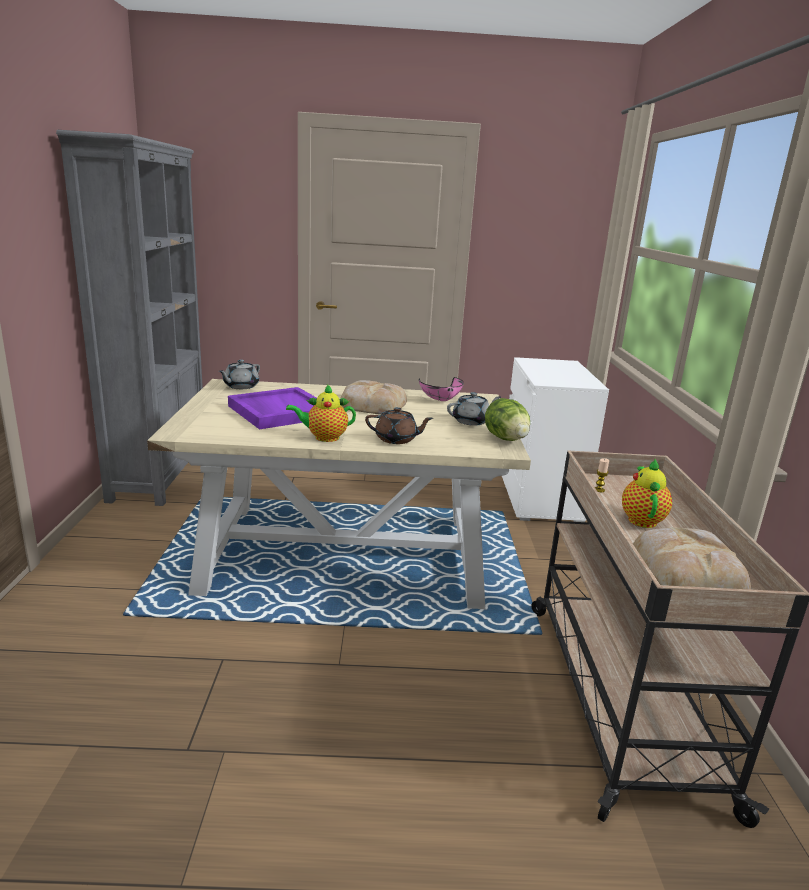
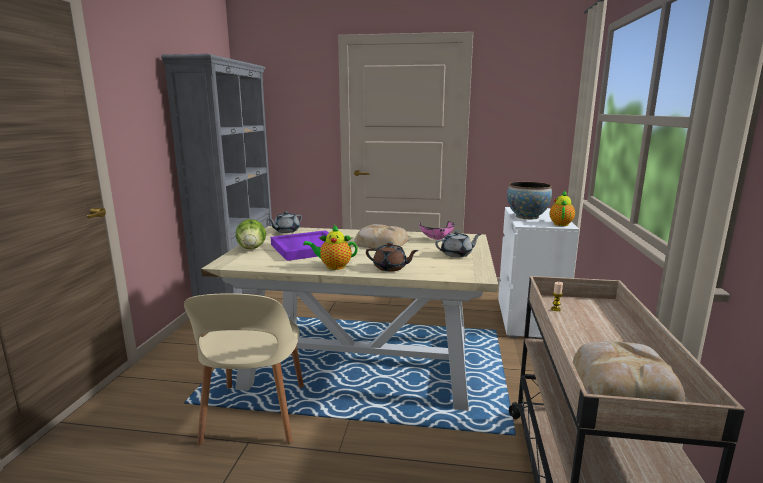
camera: 10 degrees right, 5 degrees down
(222, 626) = (254, 415): none -> beige chair
(506, 439) = (481, 267): lettuce -> lettuce (252, 248)
(544, 372) = (527, 217): none -> bowl
(641, 519) = (589, 334): teapot -> teapot (561, 224)

